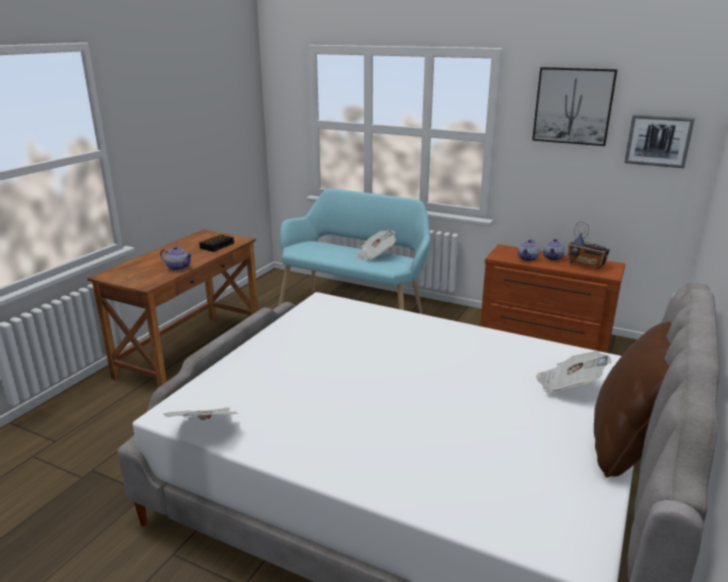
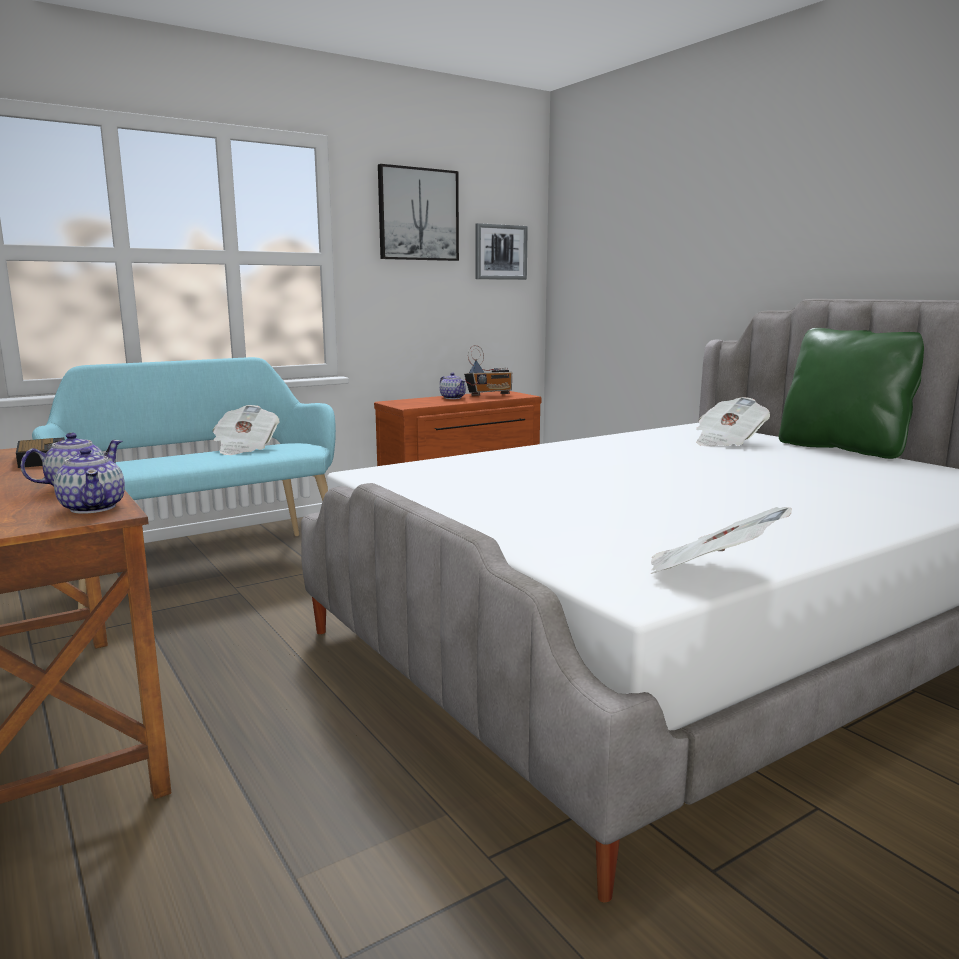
camera: 60 degrees left, 10 degrees down
(528, 258) = (437, 402): teapot -> teapot (93, 507)
(627, 446) = (844, 448): brown pillow -> green pillow

